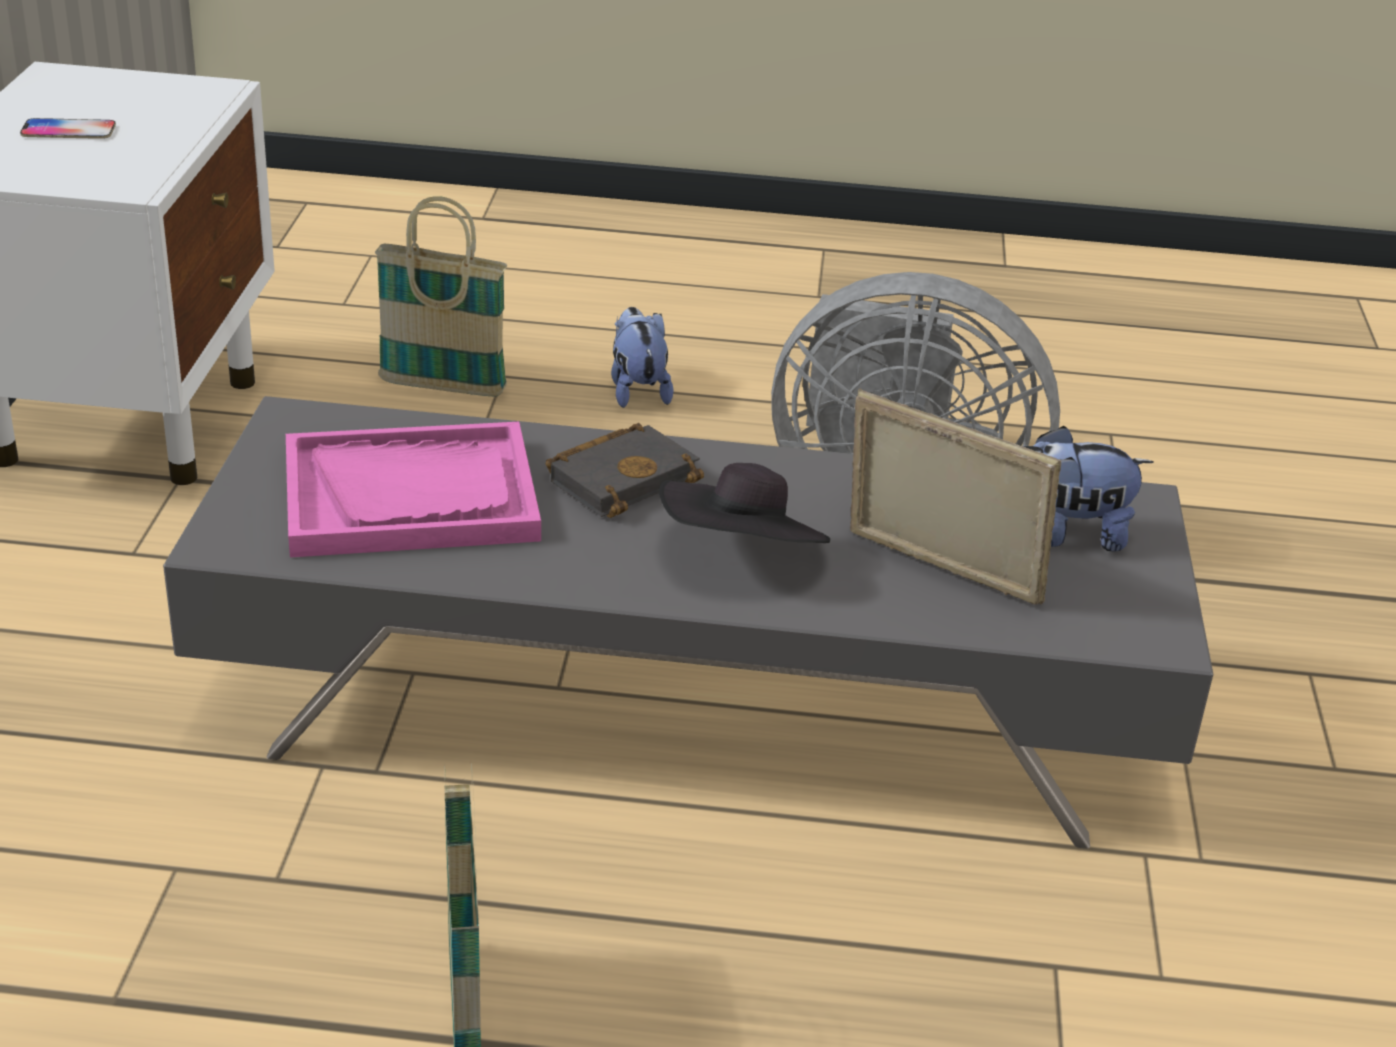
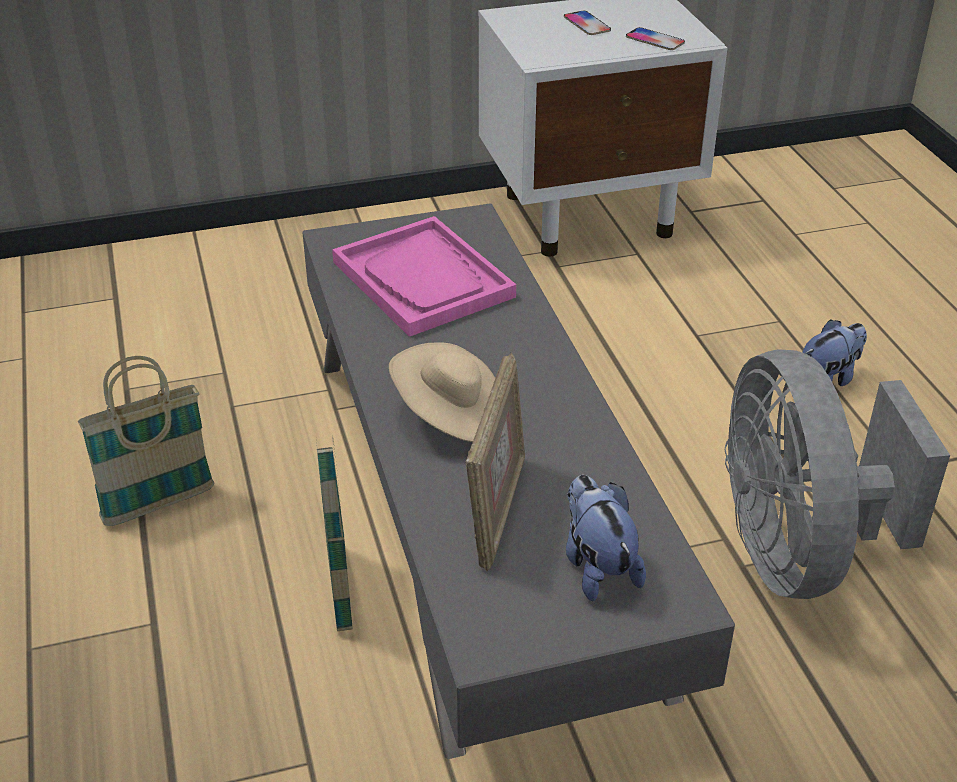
camera: 70 degrees right, 5 degrees up
(181, 109) = (655, 40): none -> phone
(443, 386) = (739, 302): basket -> basket (339, 589)
(623, 477) = (506, 347): black book -> none
(742, 555) = (451, 417): black hat -> beige hat

